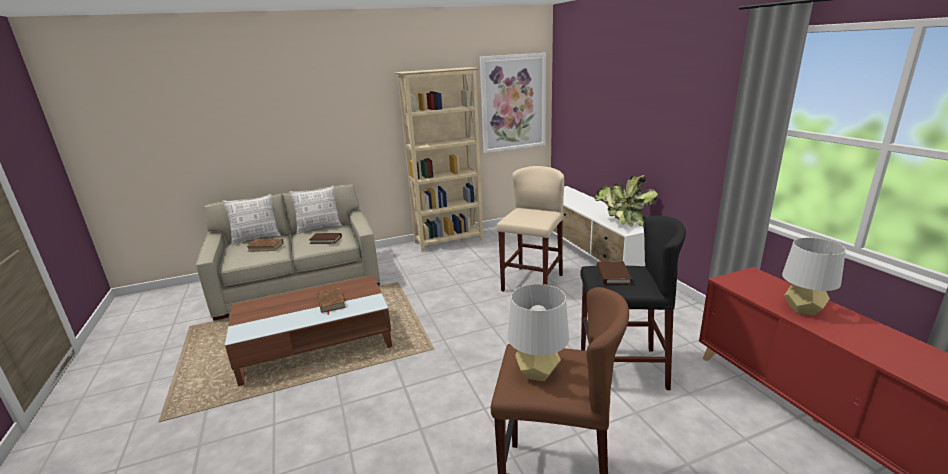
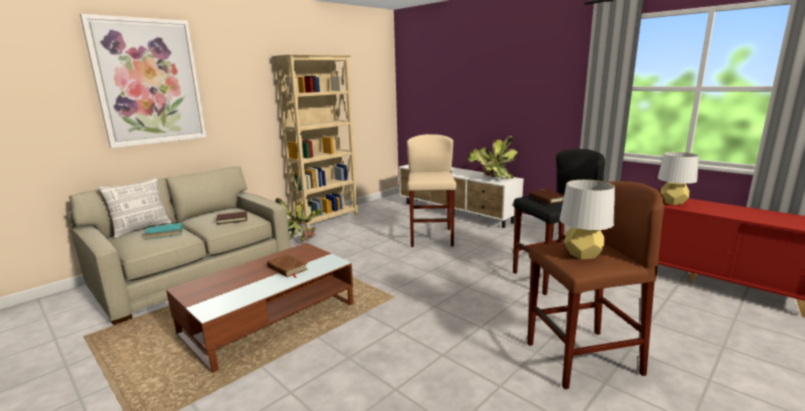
camera: 25 degrees left, 5 degrees down
(265, 247) = (164, 233): brown book -> turquoise book
(319, 228) = (211, 212): pillow -> none
(408, 261) = (301, 239): none -> potted plant
(513, 103) = (368, 91): picture -> picture (149, 82)

